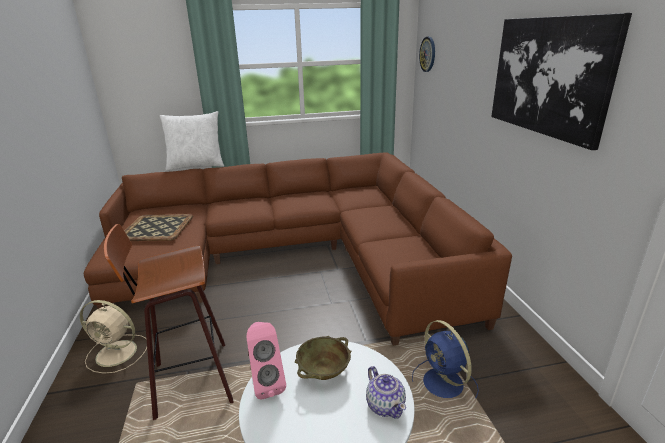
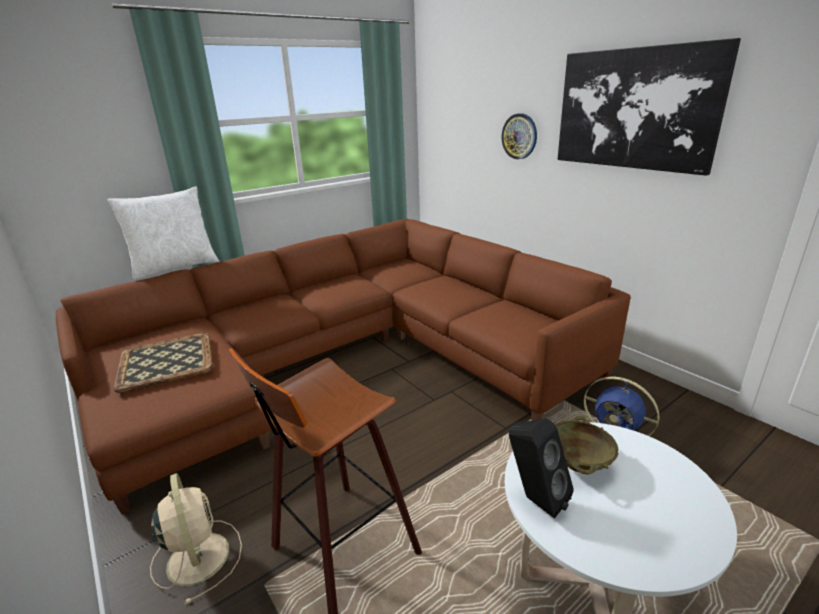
camera: 25 degrees left, 0 degrees up
(118, 353) = (198, 556): beige fan -> beige fan turned 105 degrees counterclockwise
(267, 383) = (535, 499): pink speaker -> black speaker
(385, 405) = (671, 473): teapot -> none
(428, 54) = (440, 101): wall clock -> wall clock (519, 136)

